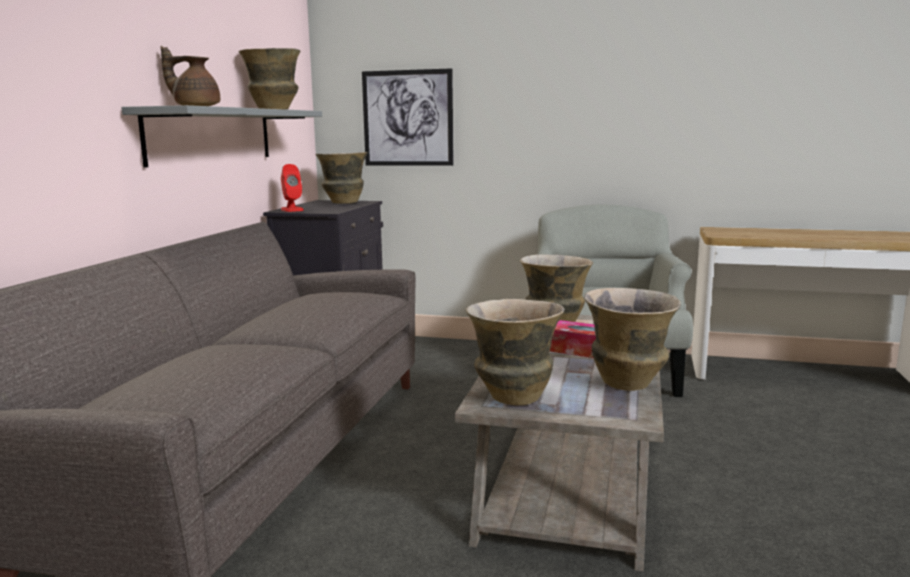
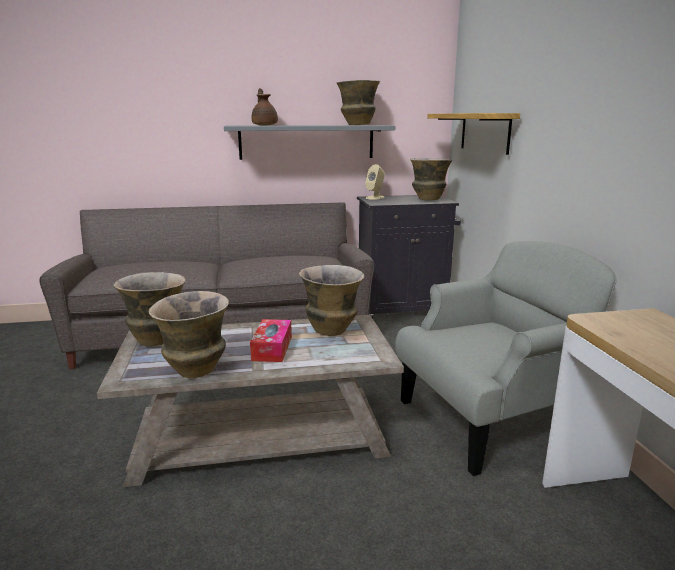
camera: 65 degrees right, 5 degrees up
(292, 209) = (375, 197): red speaker -> beige speaker
(407, 118) = (484, 132): picture -> shelf

